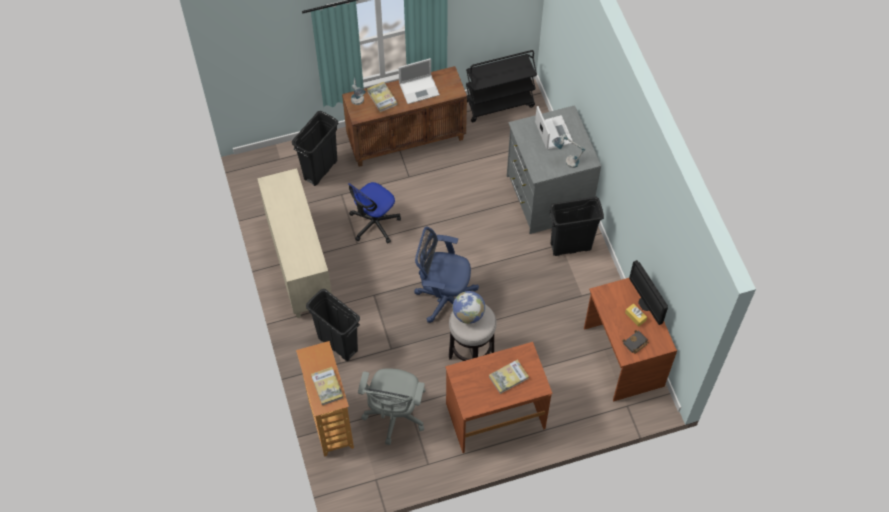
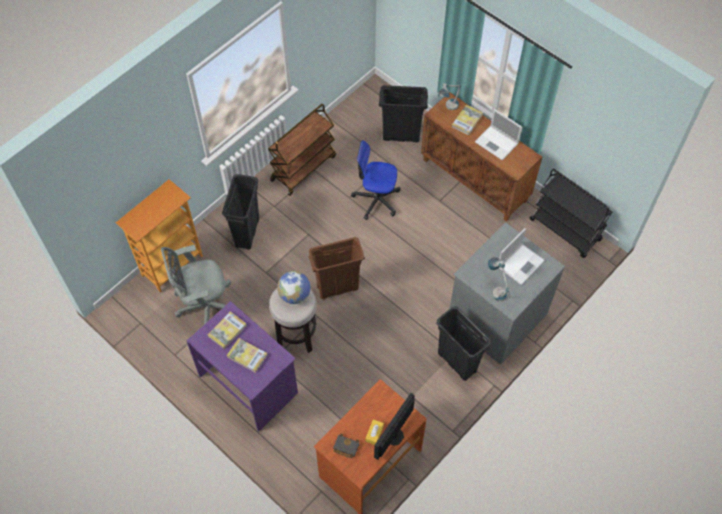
camera: 60 degrees right, 0 degrees up
(299, 264) = (303, 167): beige cabinet -> brown cart
(327, 387) = (147, 217): book -> book (227, 331)
(444, 298) = (338, 287): blue office chair -> brown trash can
(495, 415) = (249, 384): brown desk -> purple desk

